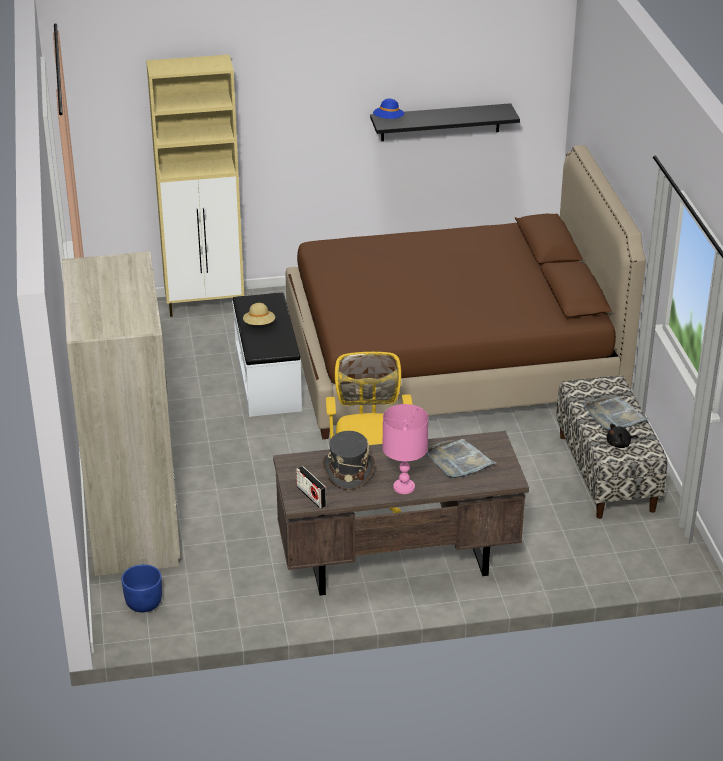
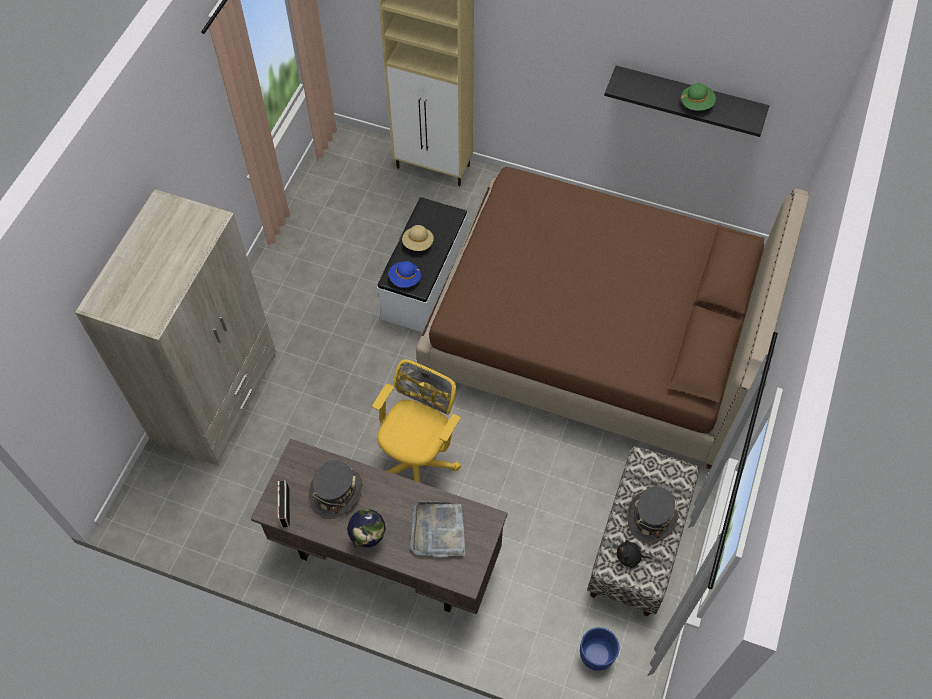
camera: 30 degrees right, 25 degrees up
(143, 603) = (167, 492): blue planter -> blue planter (596, 654)
(388, 120) = (626, 82): blue hat -> blue hat (405, 279)
(404, 487) = (368, 538): pink table lamp -> globe
(455, 116) = (696, 103): none -> green hat
(614, 416) = (651, 517): grey tray -> grey hat

